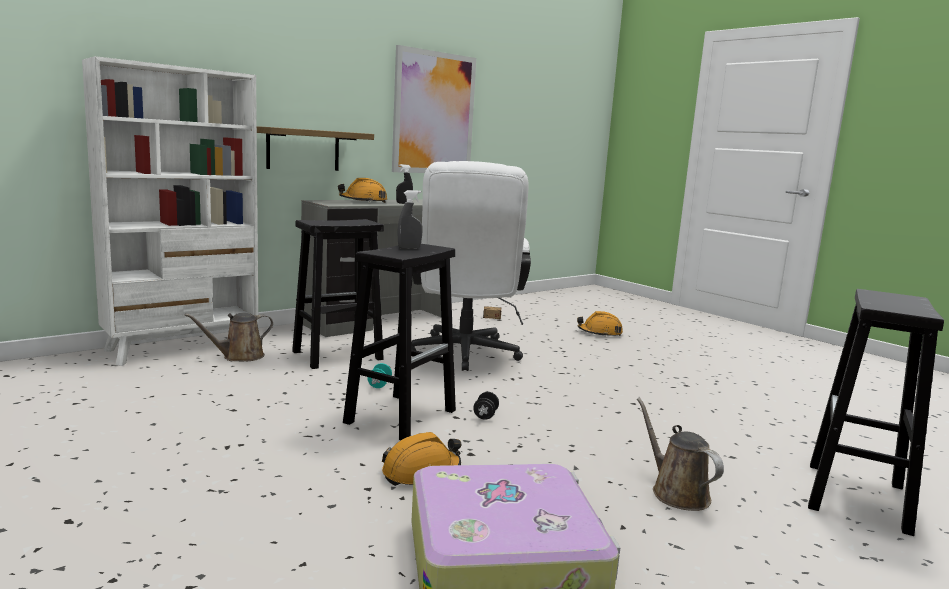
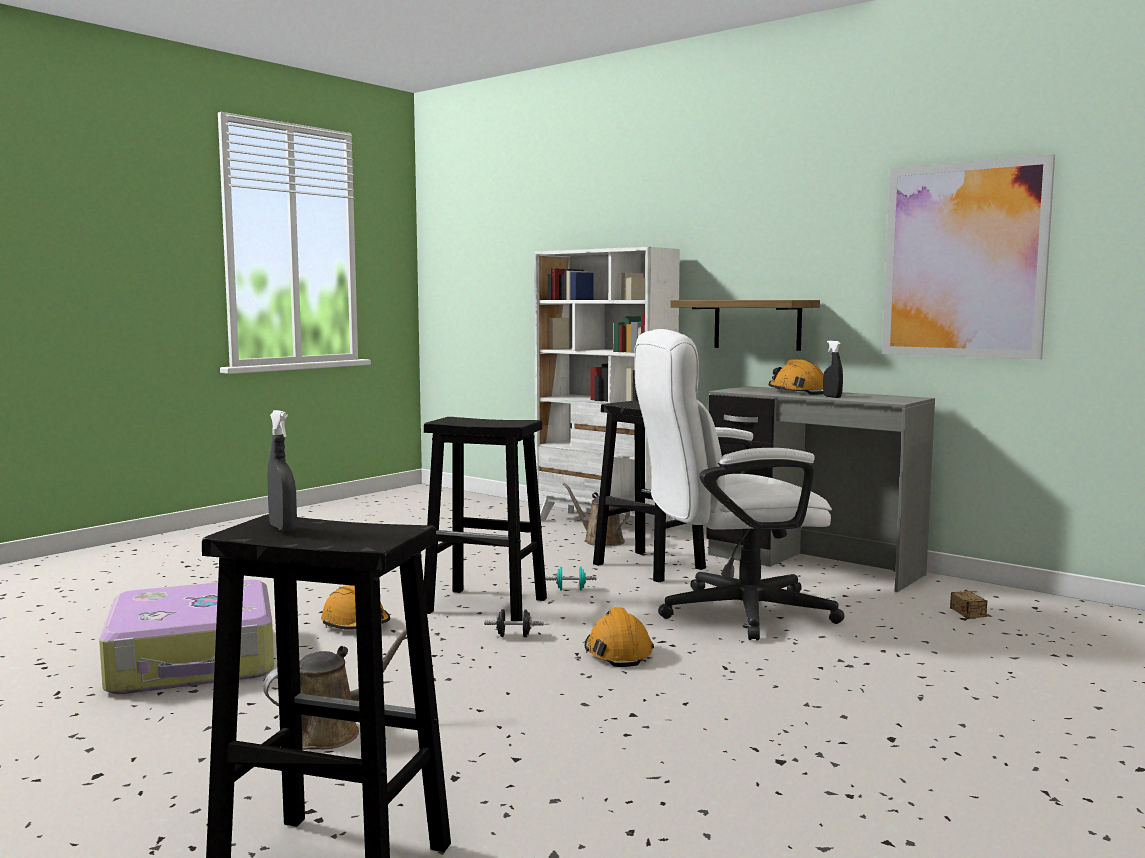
camera: 80 degrees right, 5 degrees down
(409, 248) = (495, 421): grey spray bottle -> grey spray bottle (283, 528)
(599, 333) = (1031, 691): orange hard hat -> orange hard hat (618, 652)

